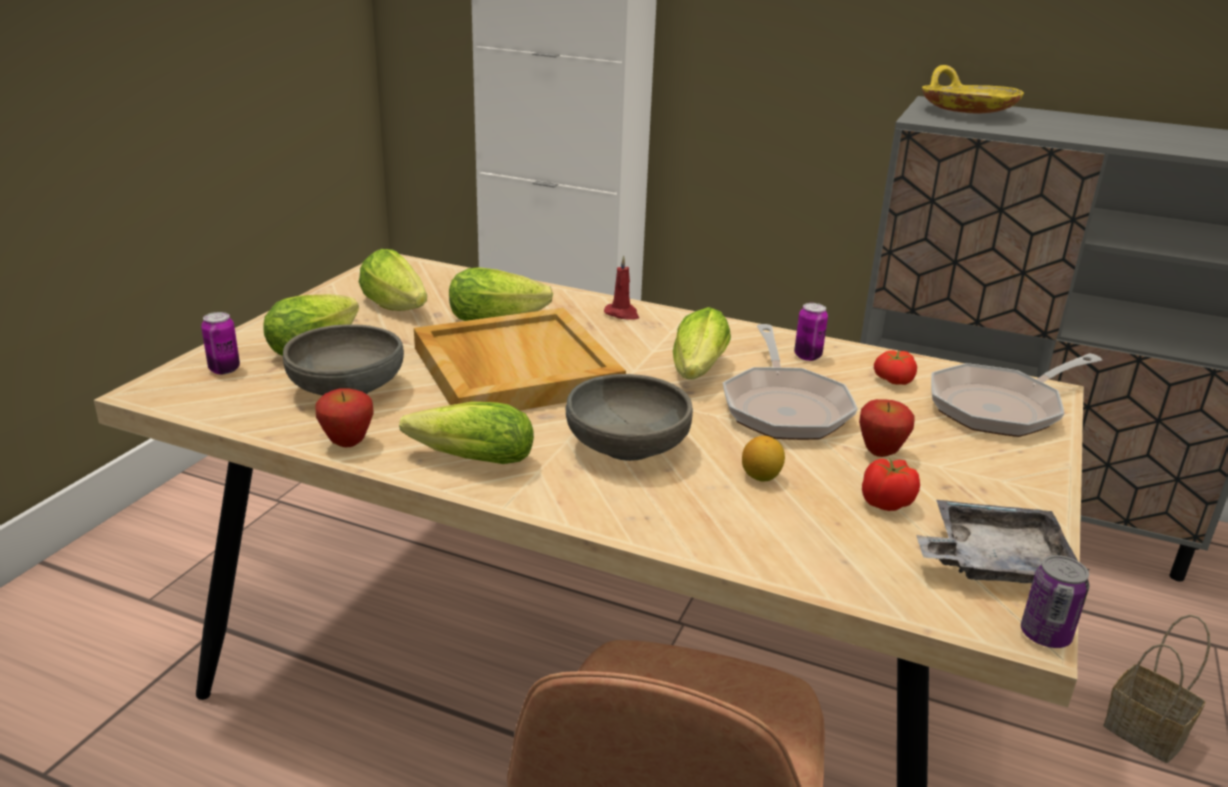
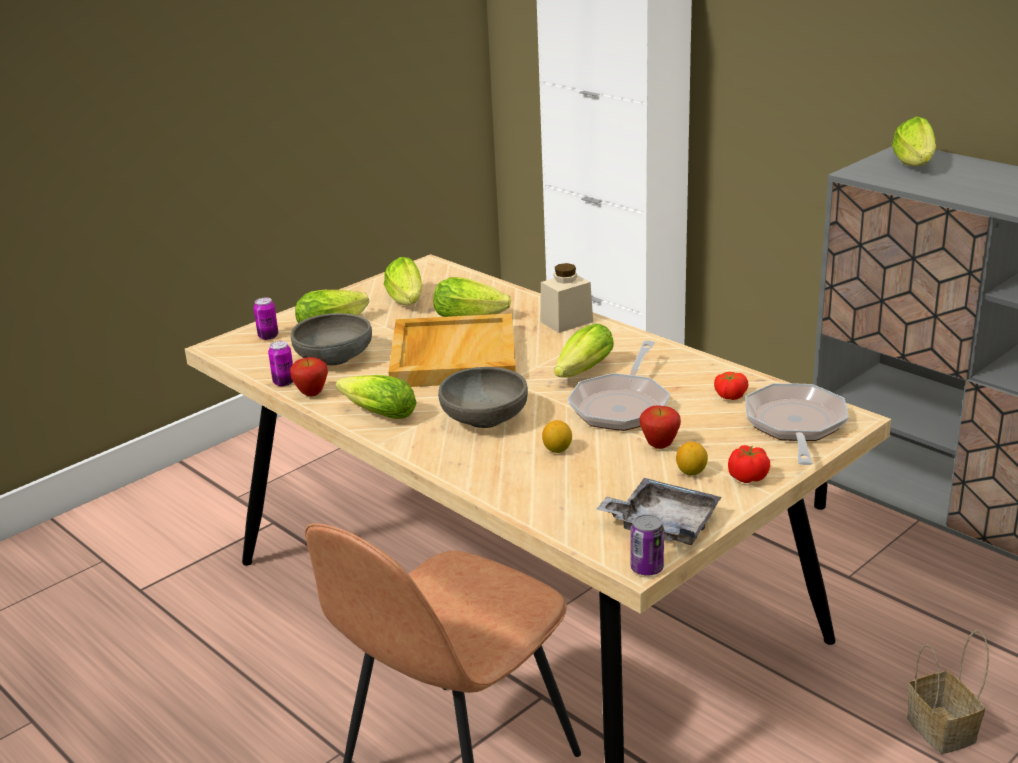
camera: 25 degrees right, 0 degrees up
(622, 314) = (566, 321): red candle -> beige jar
(807, 356) = (680, 369): can -> can (284, 382)
(885, 503) = (627, 478): tomato -> tomato (748, 478)
(952, 482) = (691, 472): none -> lemon
(966, 112) = (915, 164): yellow bowl -> lettuce
(1001, 407) = (795, 426): frying pan -> frying pan turned 105 degrees clockwise

